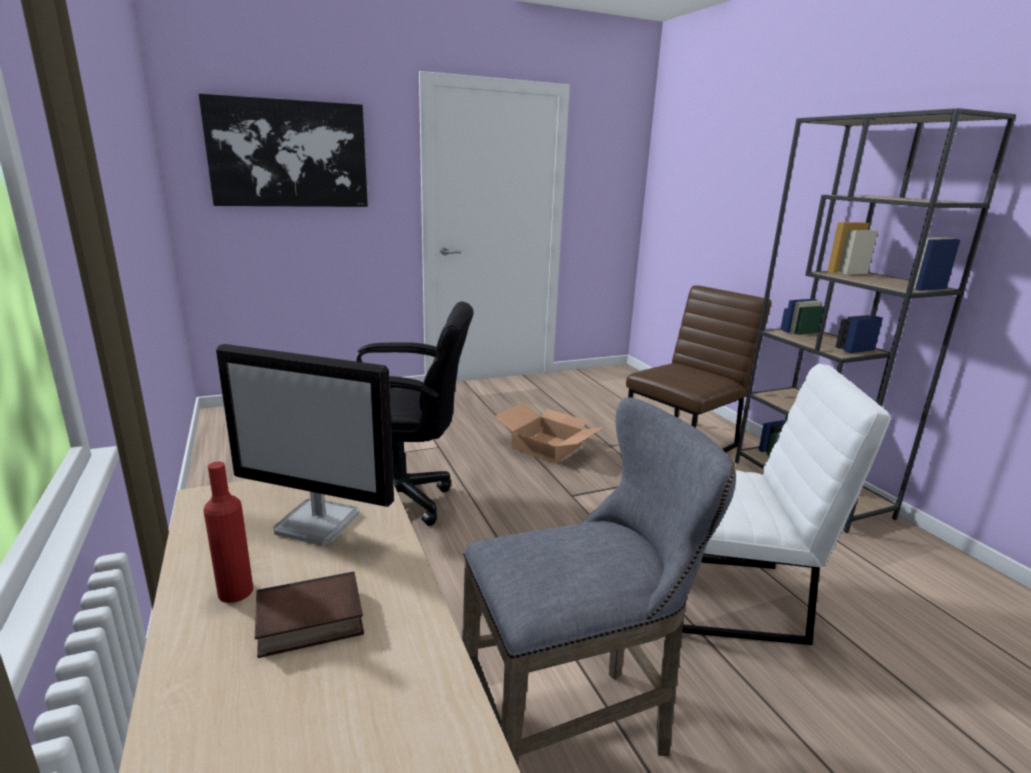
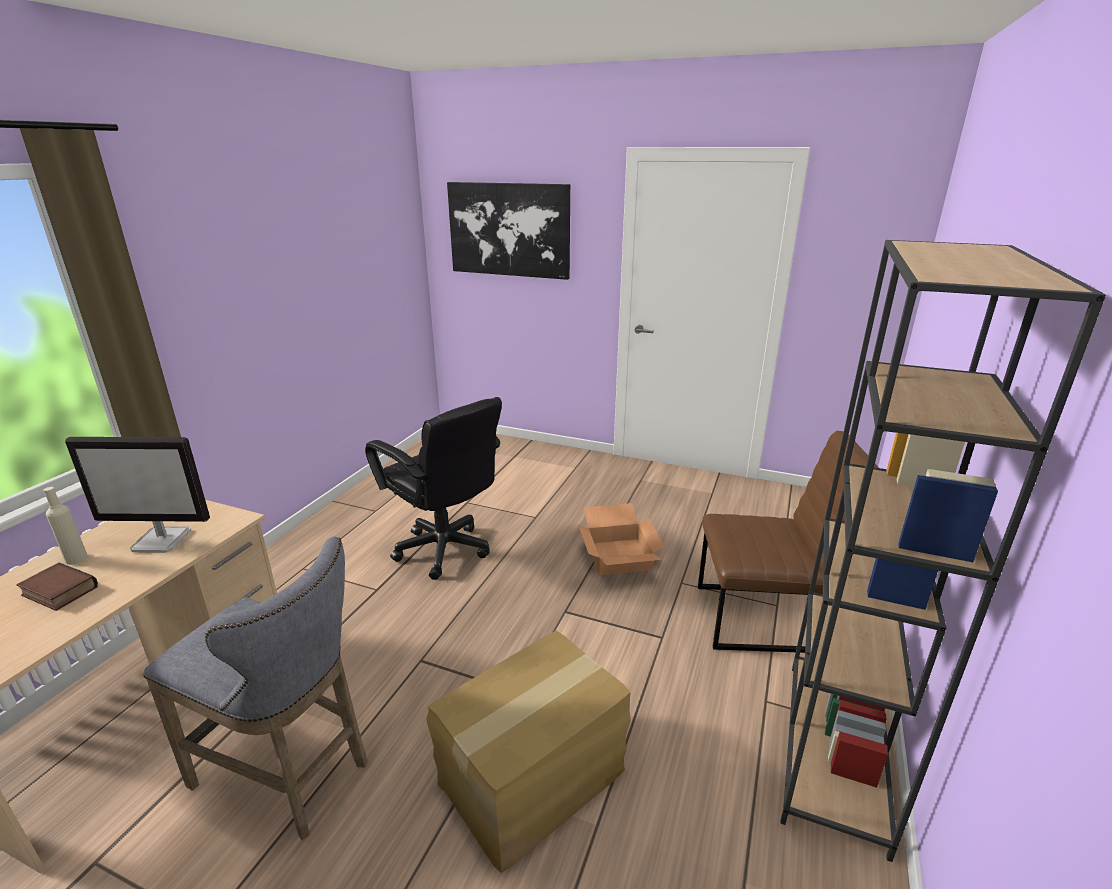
camera: 45 degrees right, 5 degrees up
(235, 591) = (76, 559): red bottle -> beige bottle
(319, 523) = (163, 540): monitor -> monitor turned 60 degrees counterclockwise
(726, 597) = (533, 779): white chair -> cardboard box

